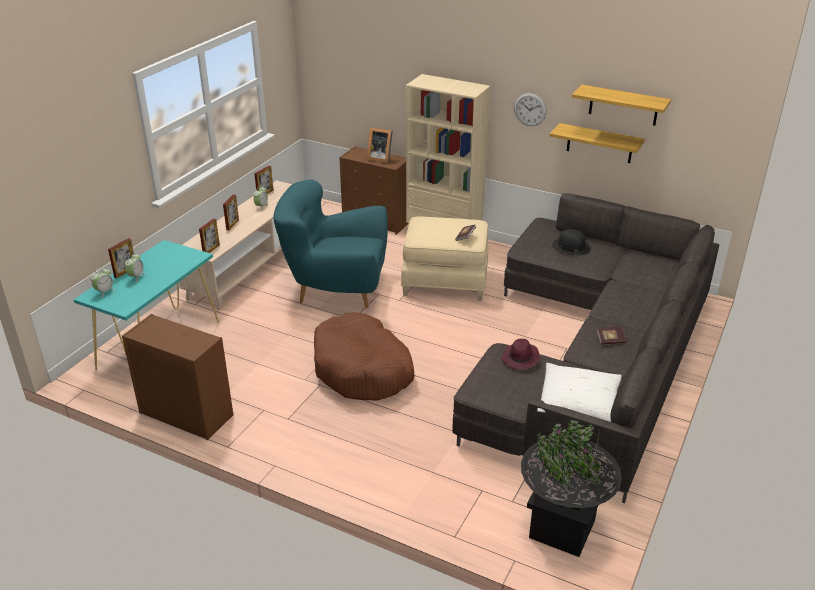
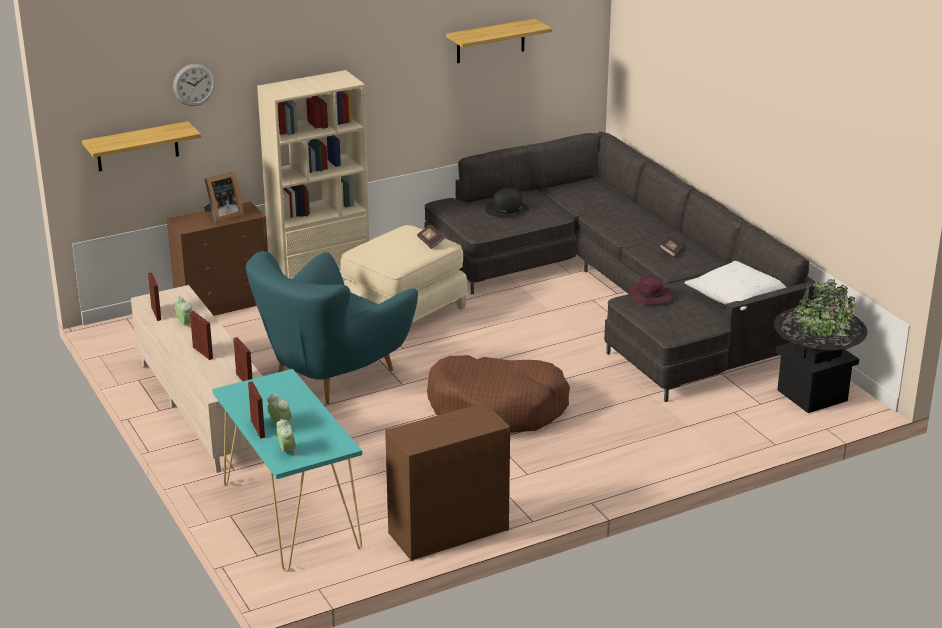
camera: 55 degrees left, 5 degrees down
(530, 109) = (393, 81): wall clock -> wall clock (194, 84)
(599, 143) = (472, 92): shelf -> shelf (137, 146)

